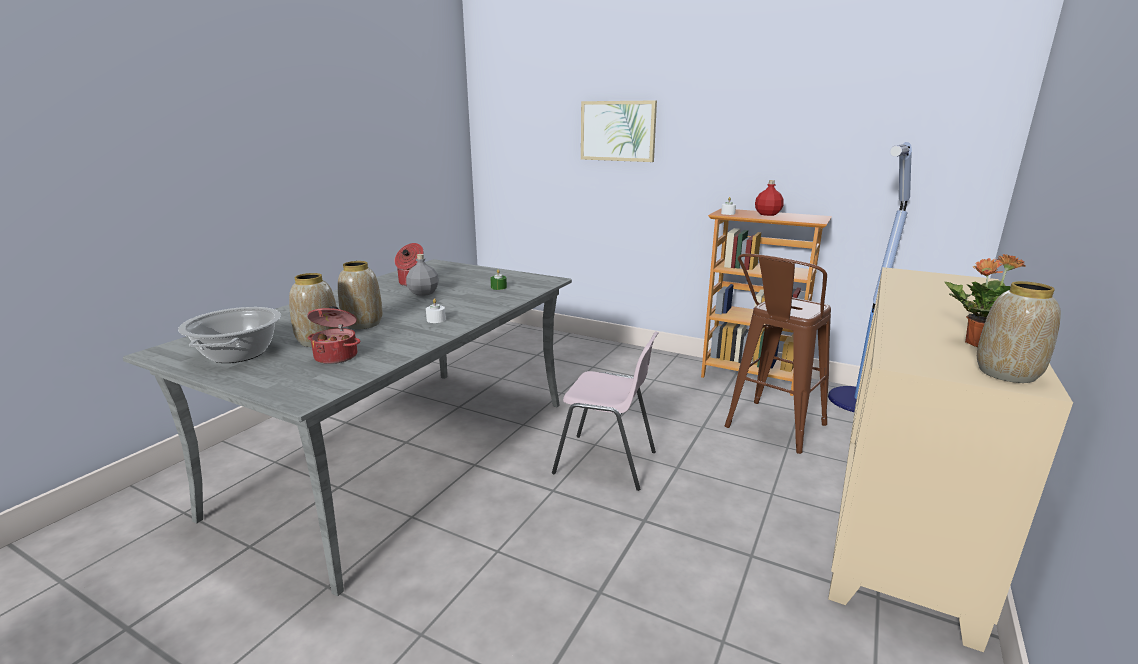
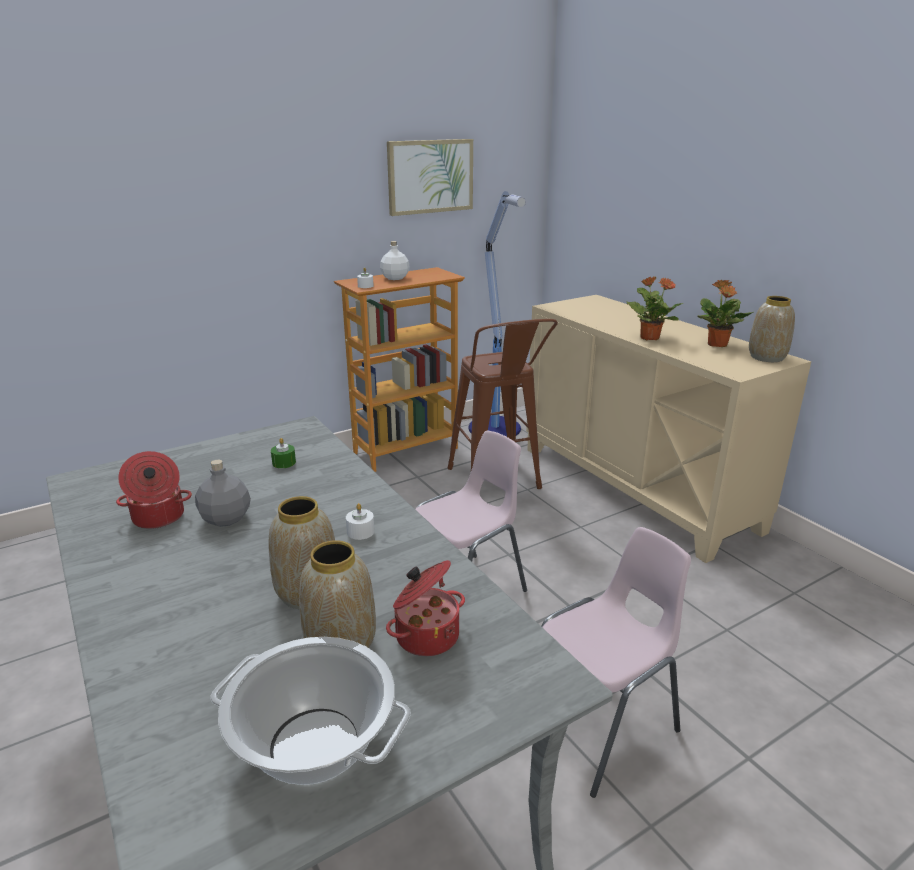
camera: 60 degrees left, 5 degrees up
(510, 577) = (601, 726): none -> pink chair
(618, 131) = (175, 202): picture -> picture (430, 176)
(768, 214) = (395, 278): red bottle -> white bottle
(913, 314) = (649, 337): none -> potted plant

